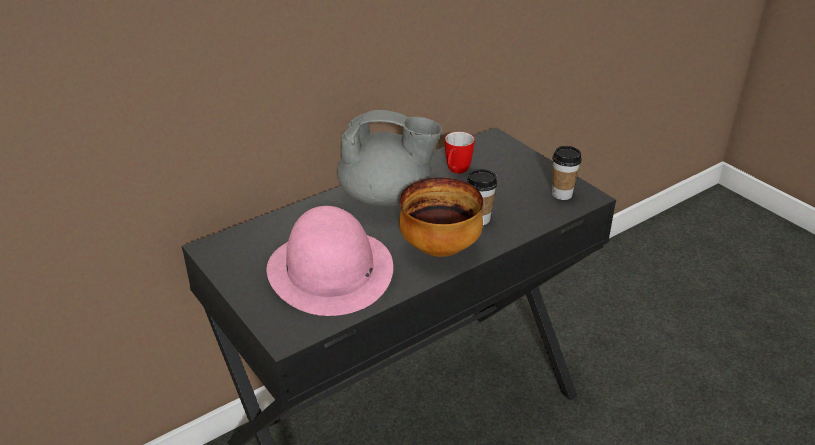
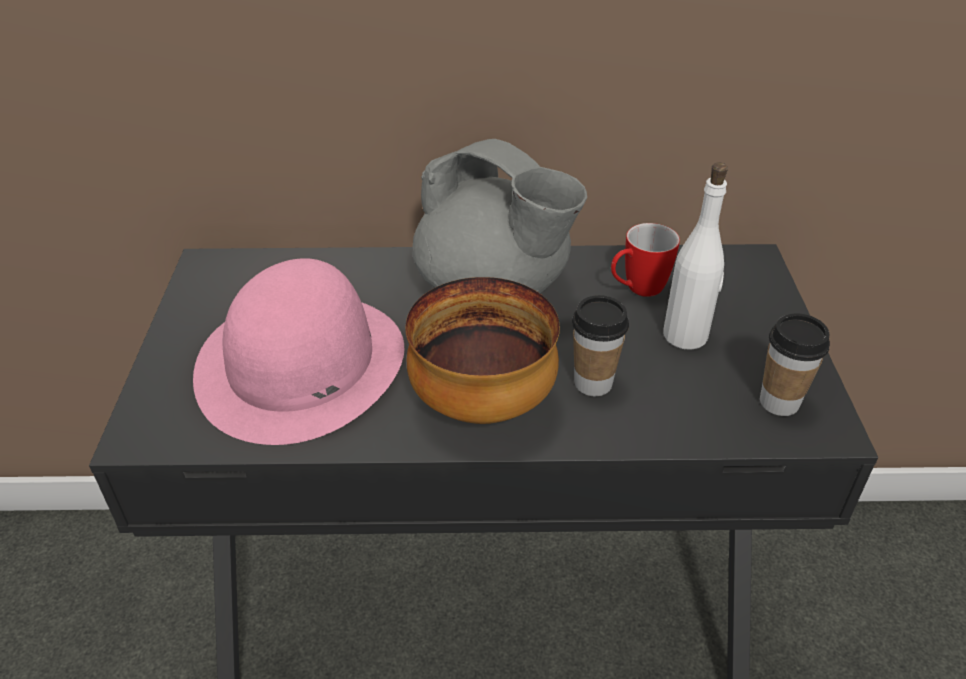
camera: 35 degrees right, 5 degrees up
(498, 183) = (686, 335): none -> white bottle

